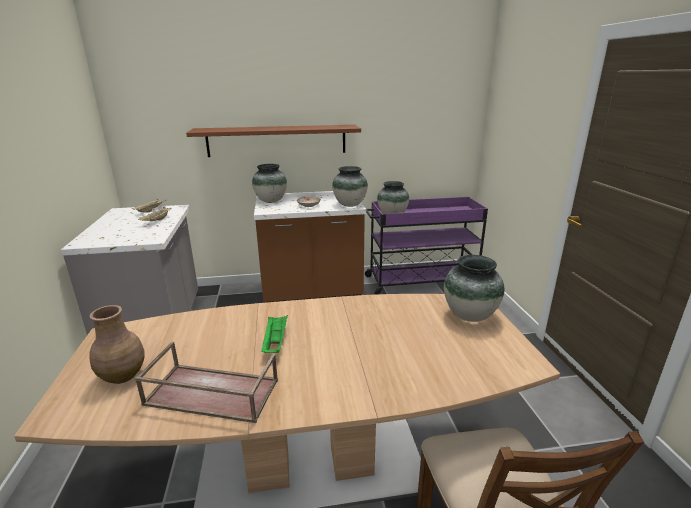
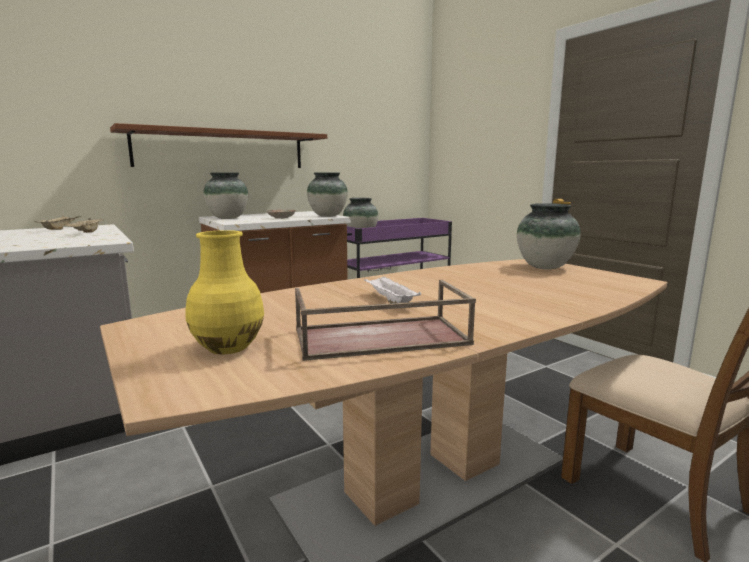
camera: 25 degrees left, 10 degrees down
(123, 375) = (229, 347): brown vase -> yellow vase
(275, 342) = (390, 300): green tray -> white tray

